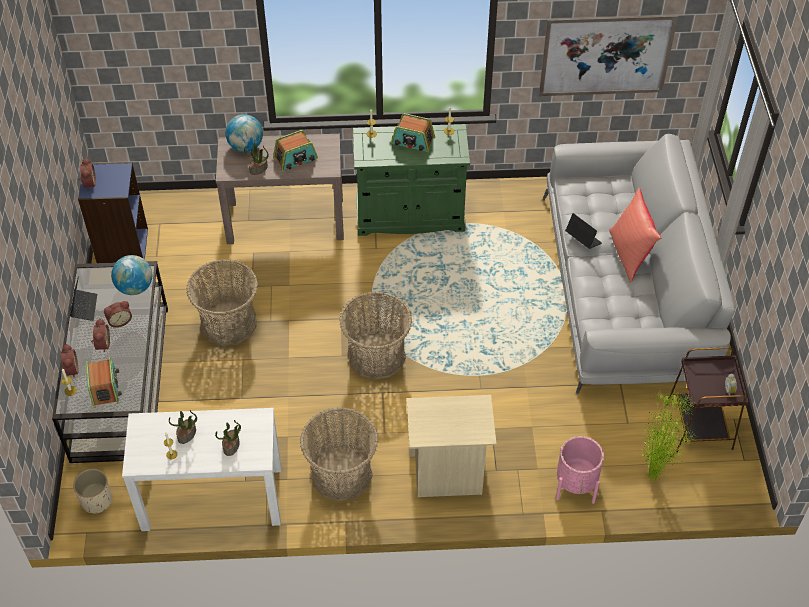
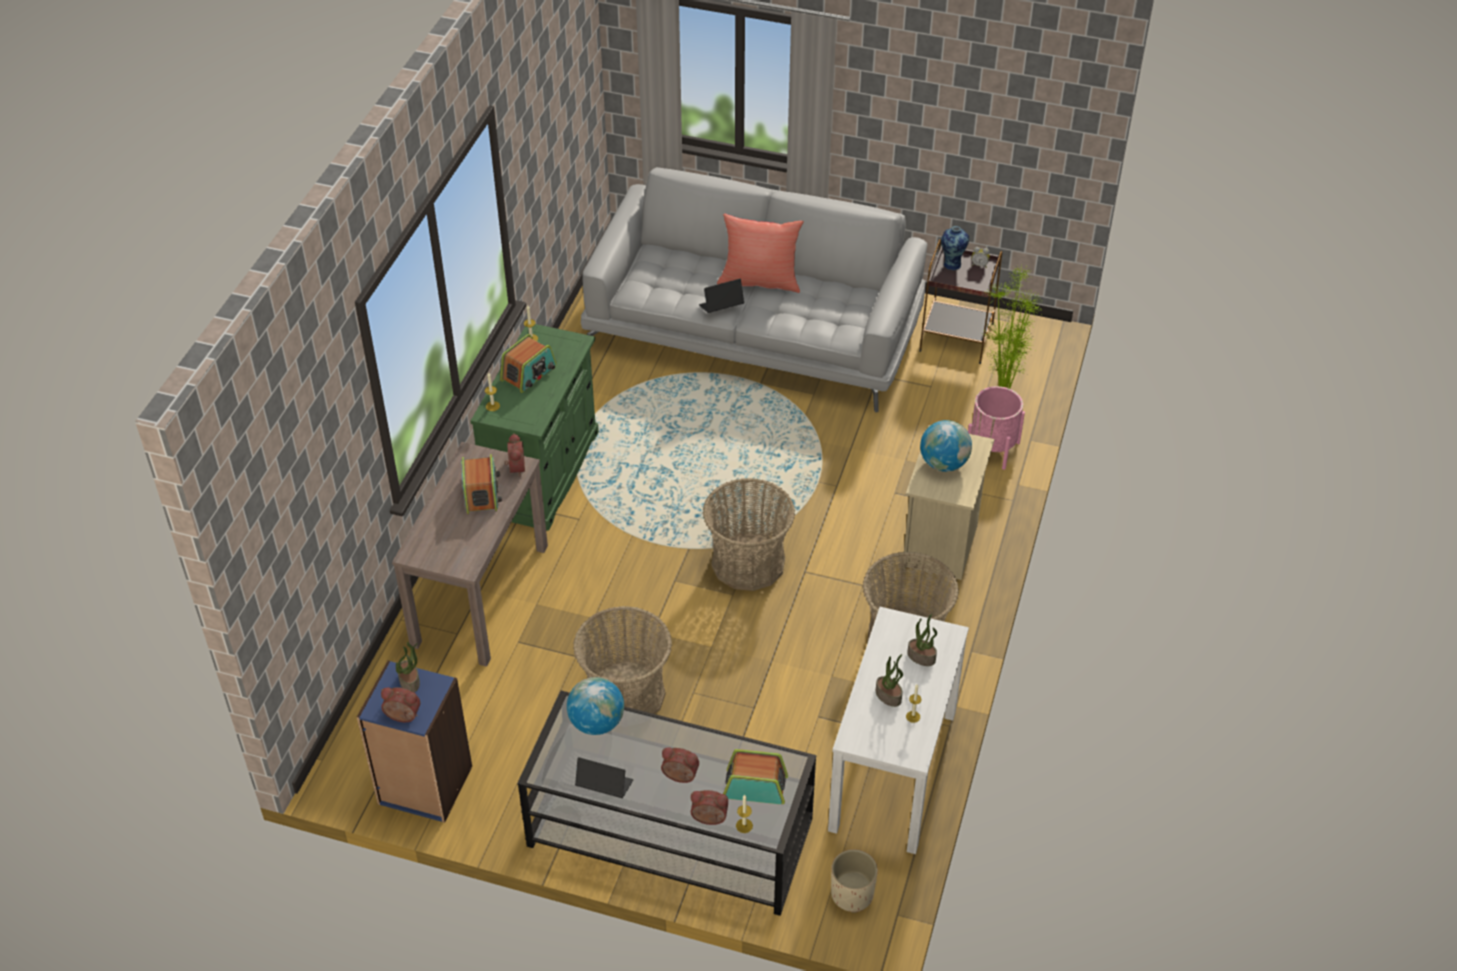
camera: 70 degrees left, 5 degrees down
(119, 321) = (648, 750): alarm clock -> alarm clock (515, 467)
(246, 146) = (428, 537): globe -> globe (944, 463)
(258, 169) = (479, 533): potted plant -> potted plant (410, 681)
(606, 55) = (558, 147): picture -> none
(718, 370) = (952, 264): none -> vase

